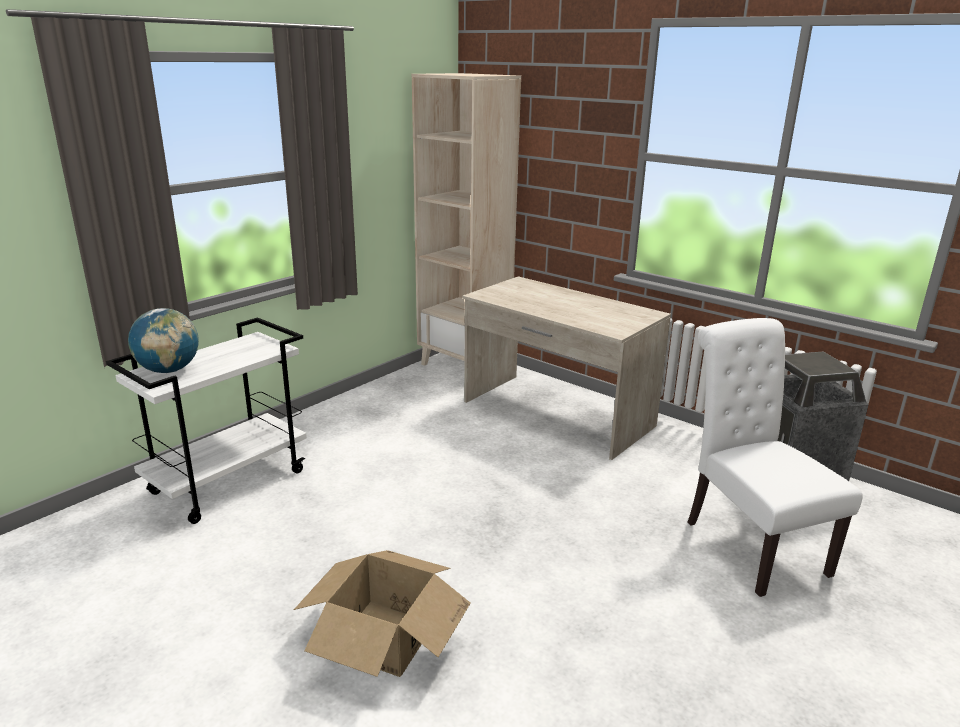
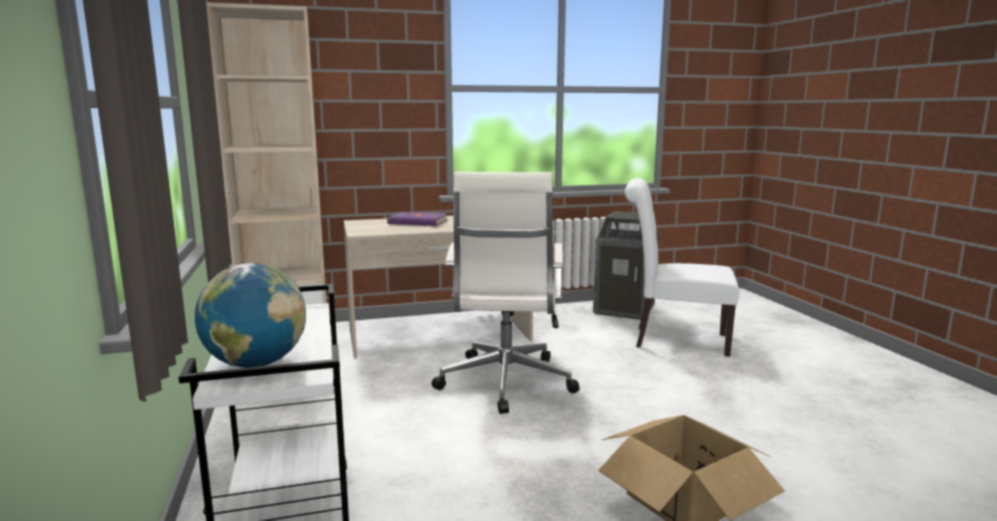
camera: 55 degrees left, 10 degrees down
(500, 480) = (505, 383): none -> white office chair
(554, 297) = (418, 222): none -> purple book

